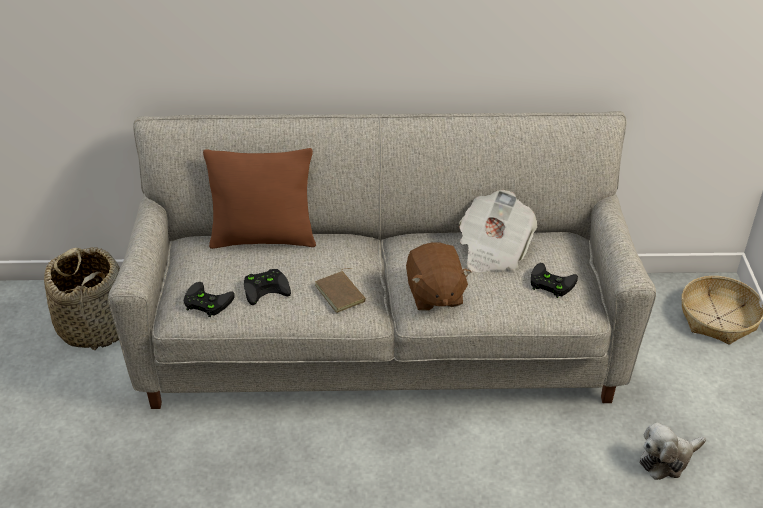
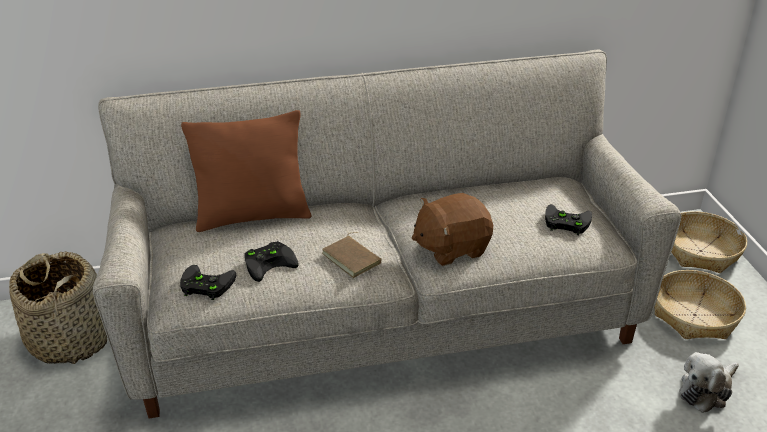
camera: 10 degrees left, 5 degrees down
(434, 294) = (451, 247): brown plush toy -> brown plush toy turned 90 degrees clockwise
(493, 250) = (496, 199): newspaper -> none
(685, 384) = (695, 315): none -> basket

